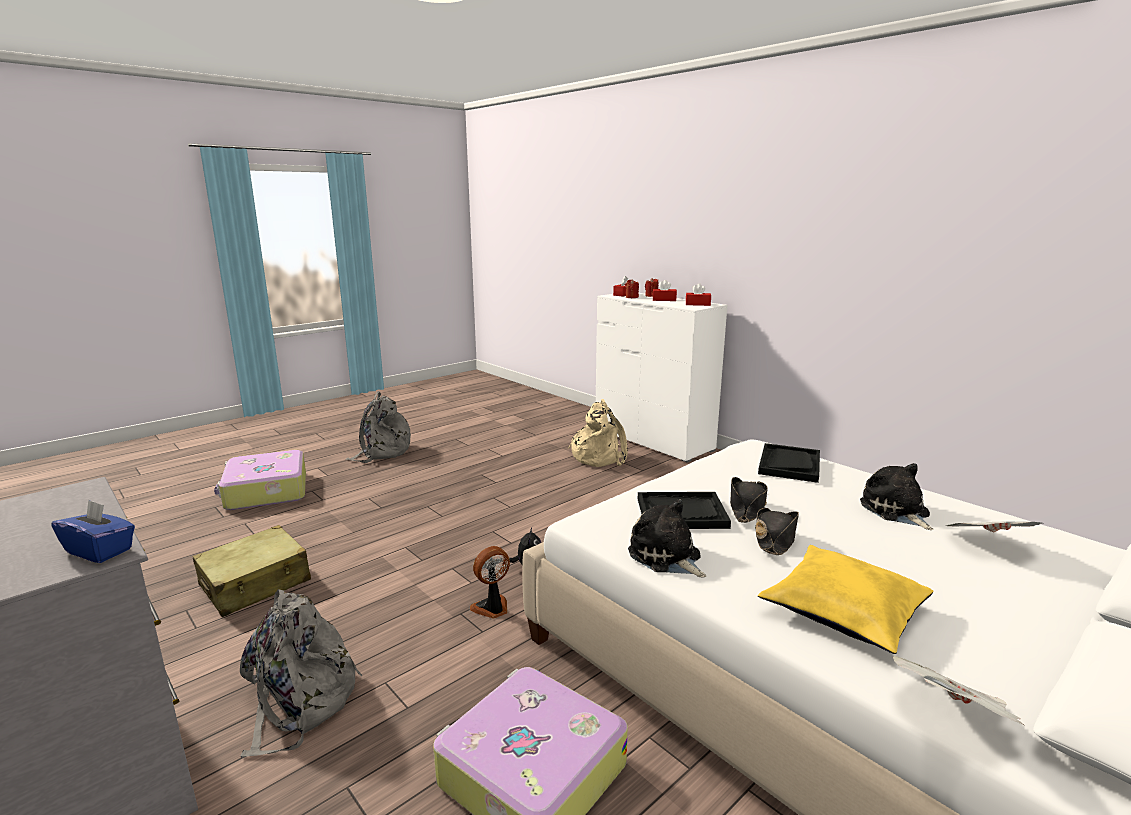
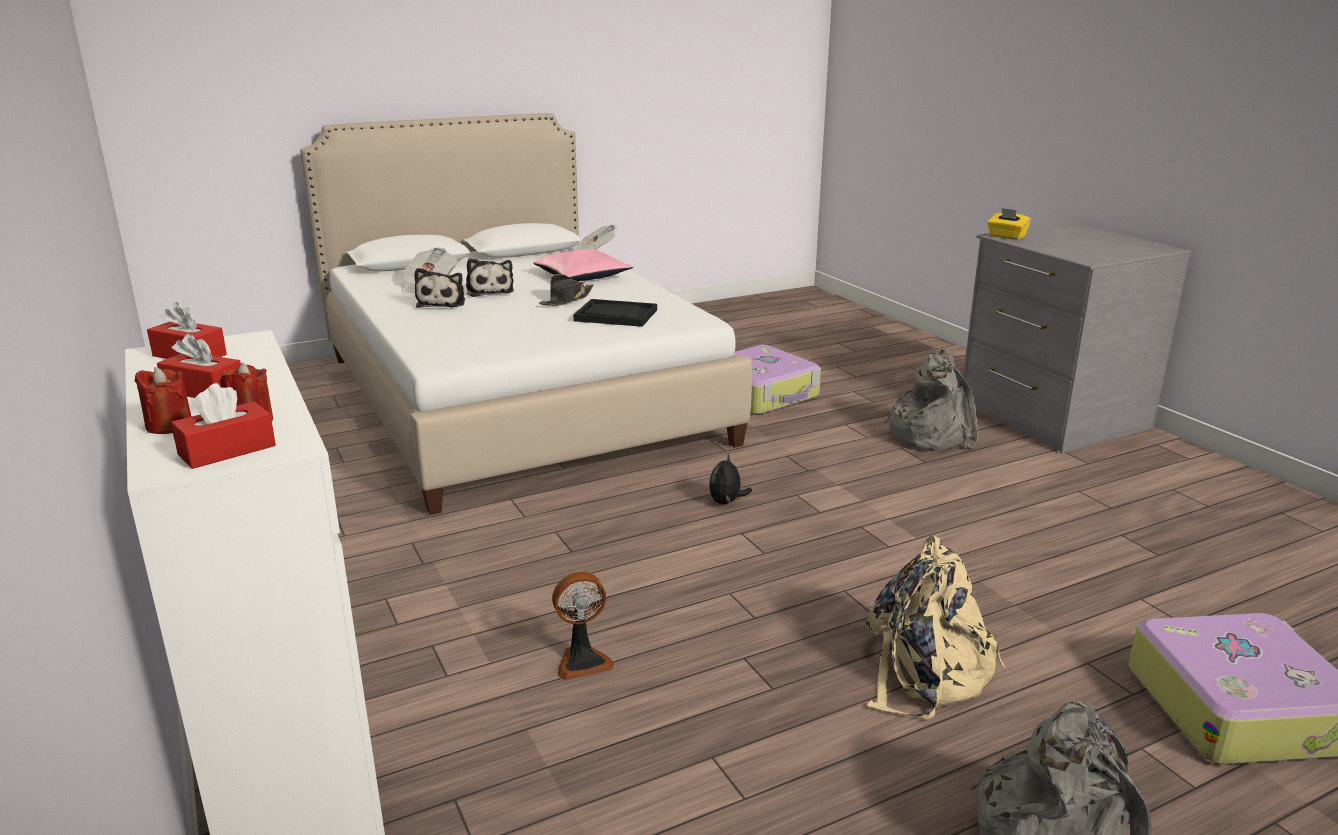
camera: 165 degrees left, 5 degrees up
(100, 550) = (1006, 236): blue tissue box -> yellow tissue box
(256, 583) = (1058, 525): beige suitcase -> none
(492, 608) = (775, 470): fan -> fan (582, 661)
(599, 456) = (481, 708): beige backpack -> beige backpack (925, 673)
(666, 557) = (657, 299): plush toy -> plush toy (489, 291)
(746, 507) = (555, 315): black hat -> none
(789, 464) = (455, 333): black tray -> none
(843, 611) = (582, 276): yellow pillow -> pink pillow

